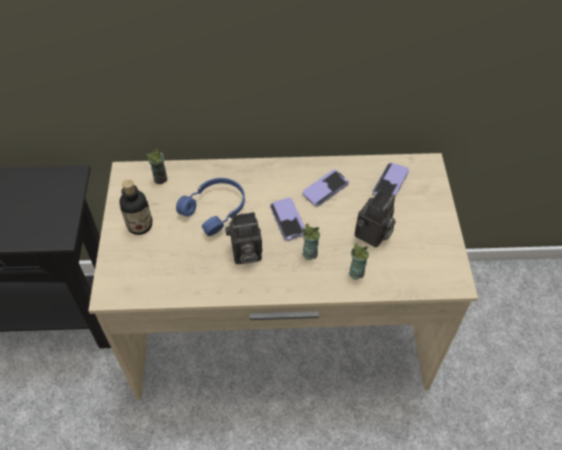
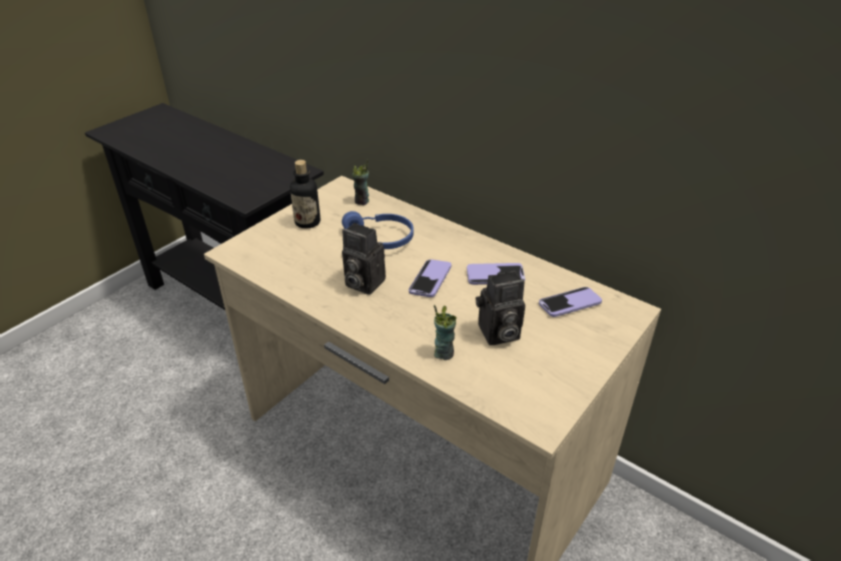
camera: 40 degrees right, 15 degrees down
(309, 253) = (418, 313): cup -> none

